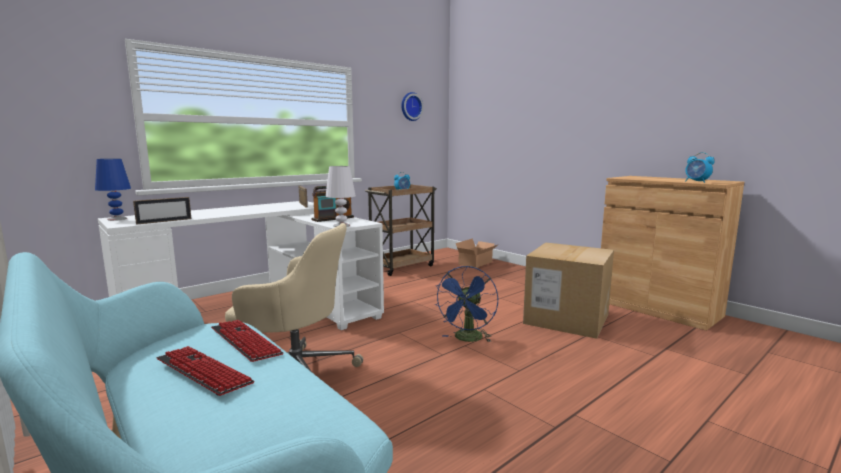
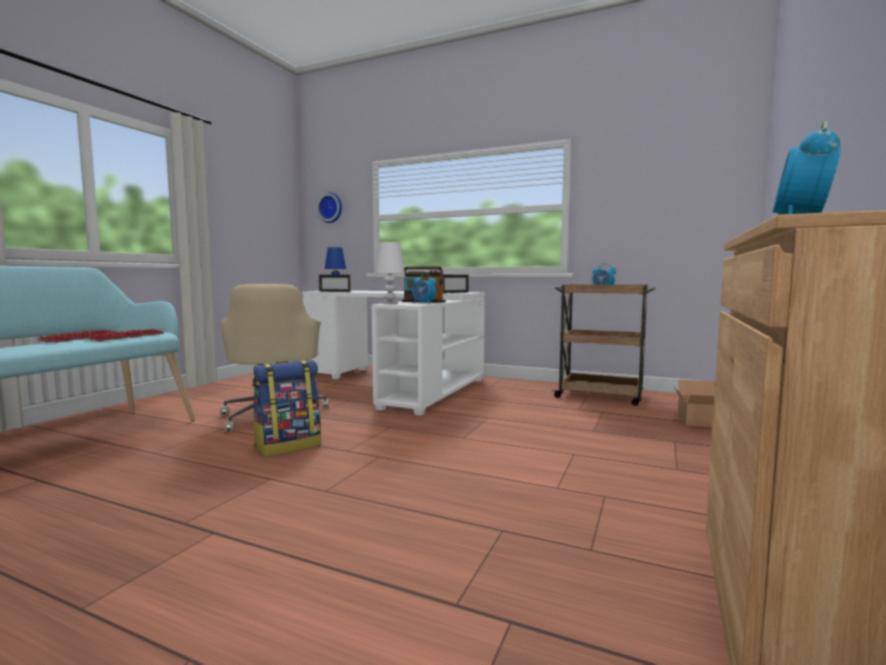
camera: 65 degrees right, 5 degrees down
(357, 220) = (423, 303): none -> alarm clock
(409, 376) = (288, 446): none -> backpack
(410, 106) = (673, 172): wall clock -> wall clock (331, 208)
(467, 339) = (398, 455): blue fan -> none
(566, 319) = (551, 506): cardboard box -> none

